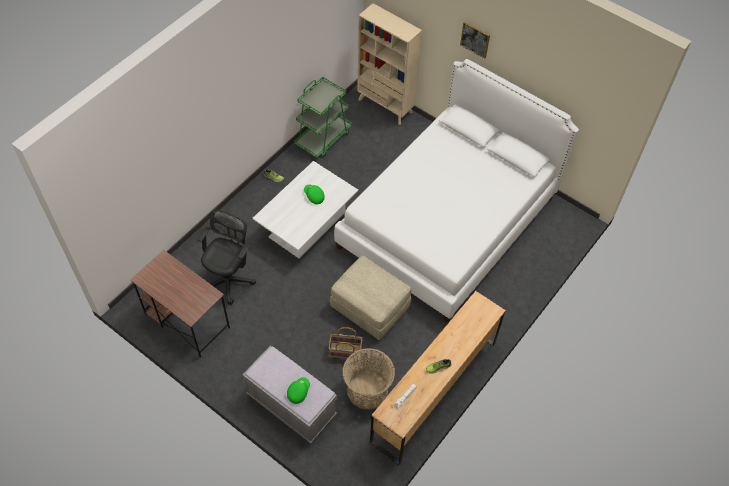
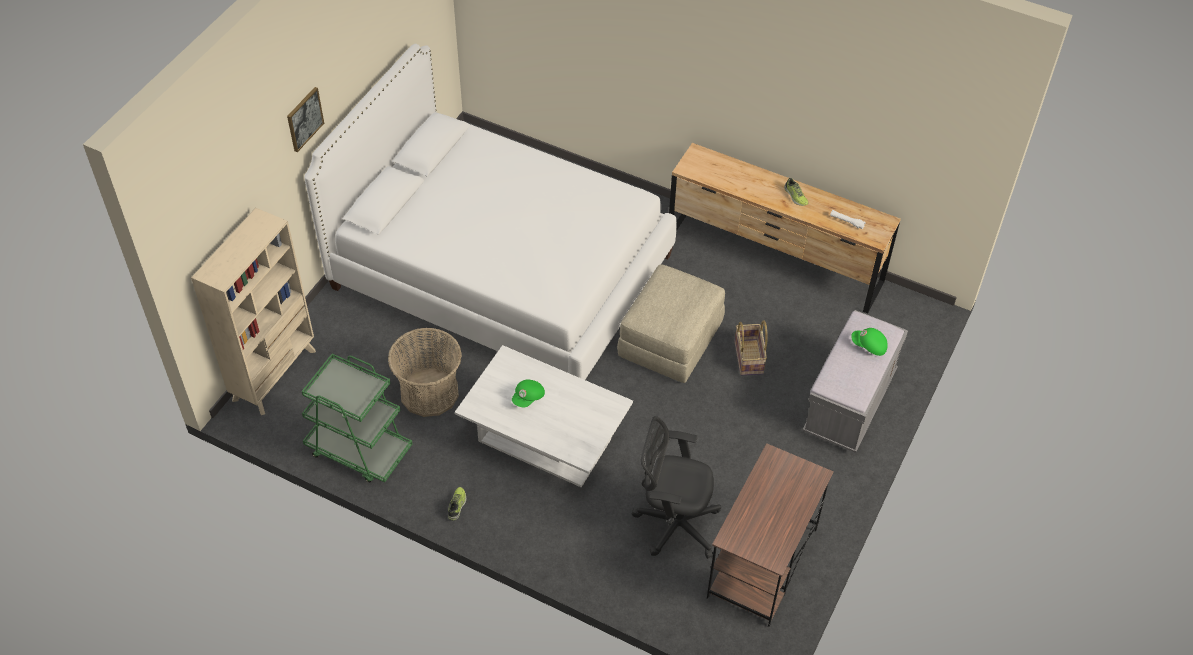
camera: 100 degrees left, 5 degrees down
(367, 390) = (797, 325): basket -> basket (429, 393)

